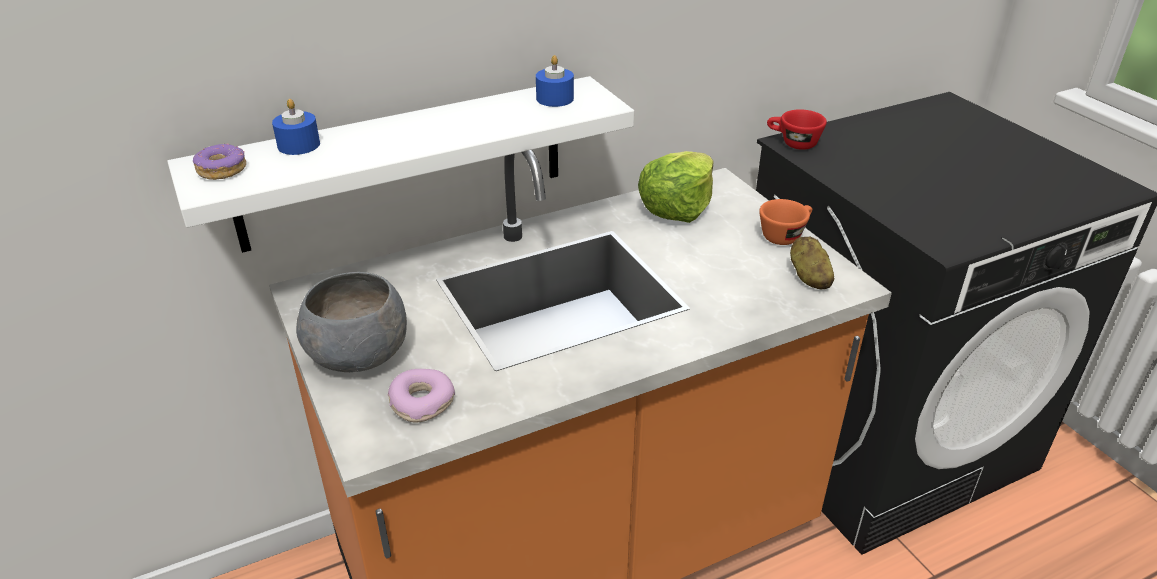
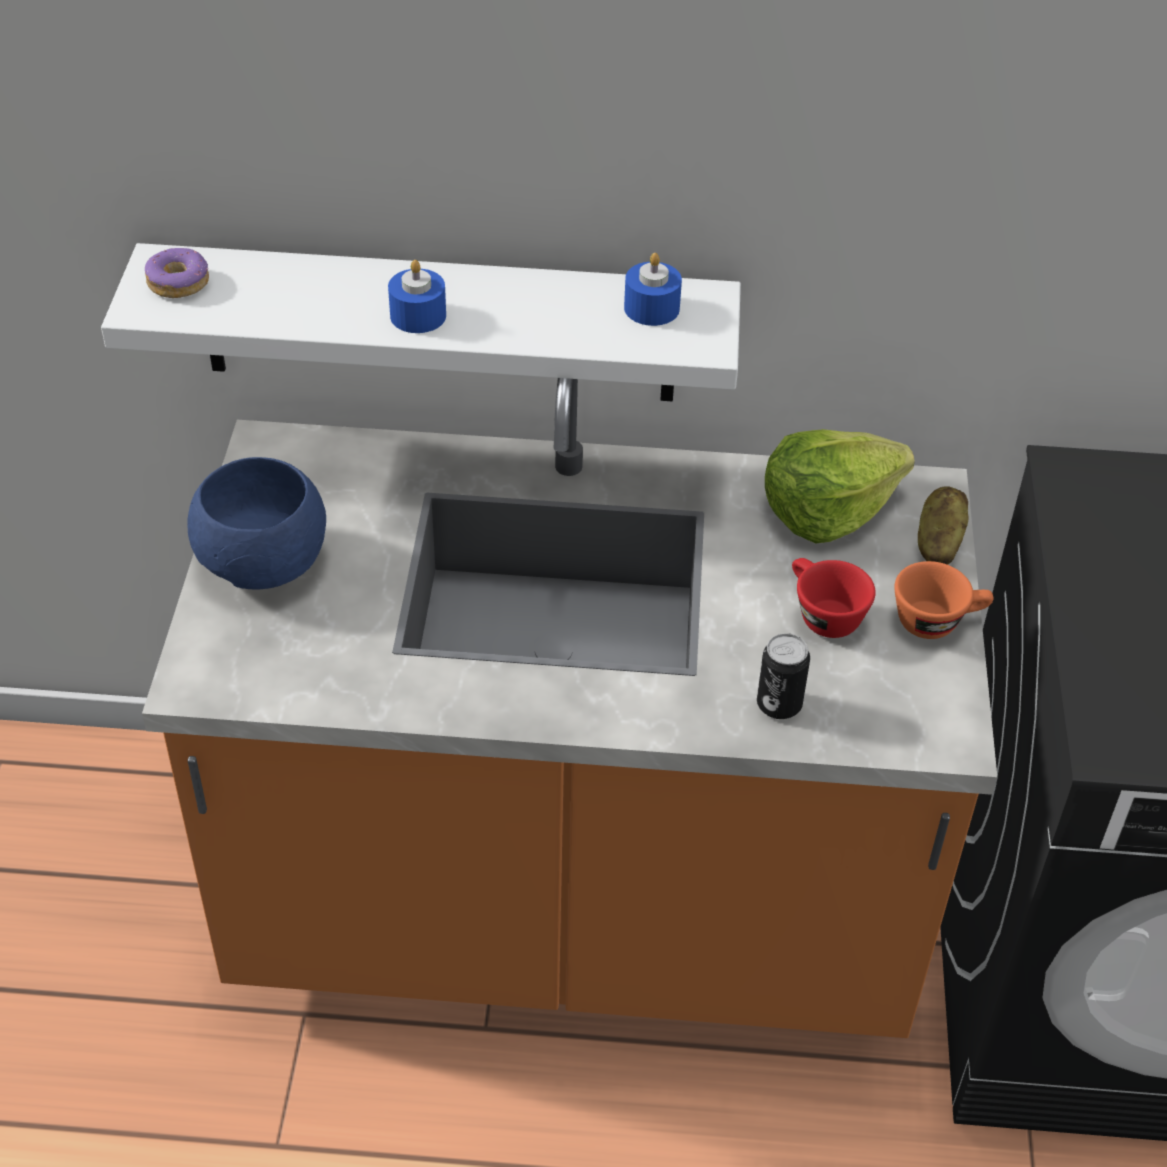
camera: 30 degrees right, 10 degrees up
(299, 145) = (285, 273): blue candle -> blue candle (418, 315)
(358, 354) = (264, 561): grey bowl -> blue bowl
(422, 402) = (284, 656): donut -> none
(749, 304) = (779, 704): none -> can
(793, 143) = (1074, 475): red cup -> red cup (822, 614)
(809, 277) = (902, 701): potato -> potato (937, 543)

